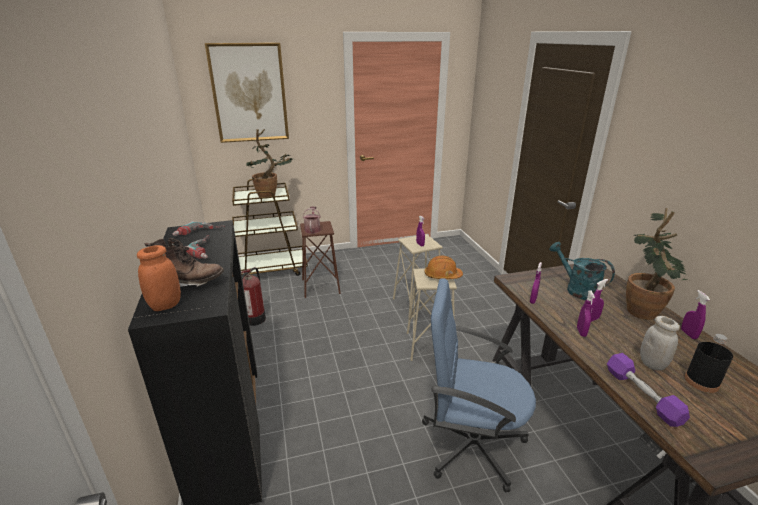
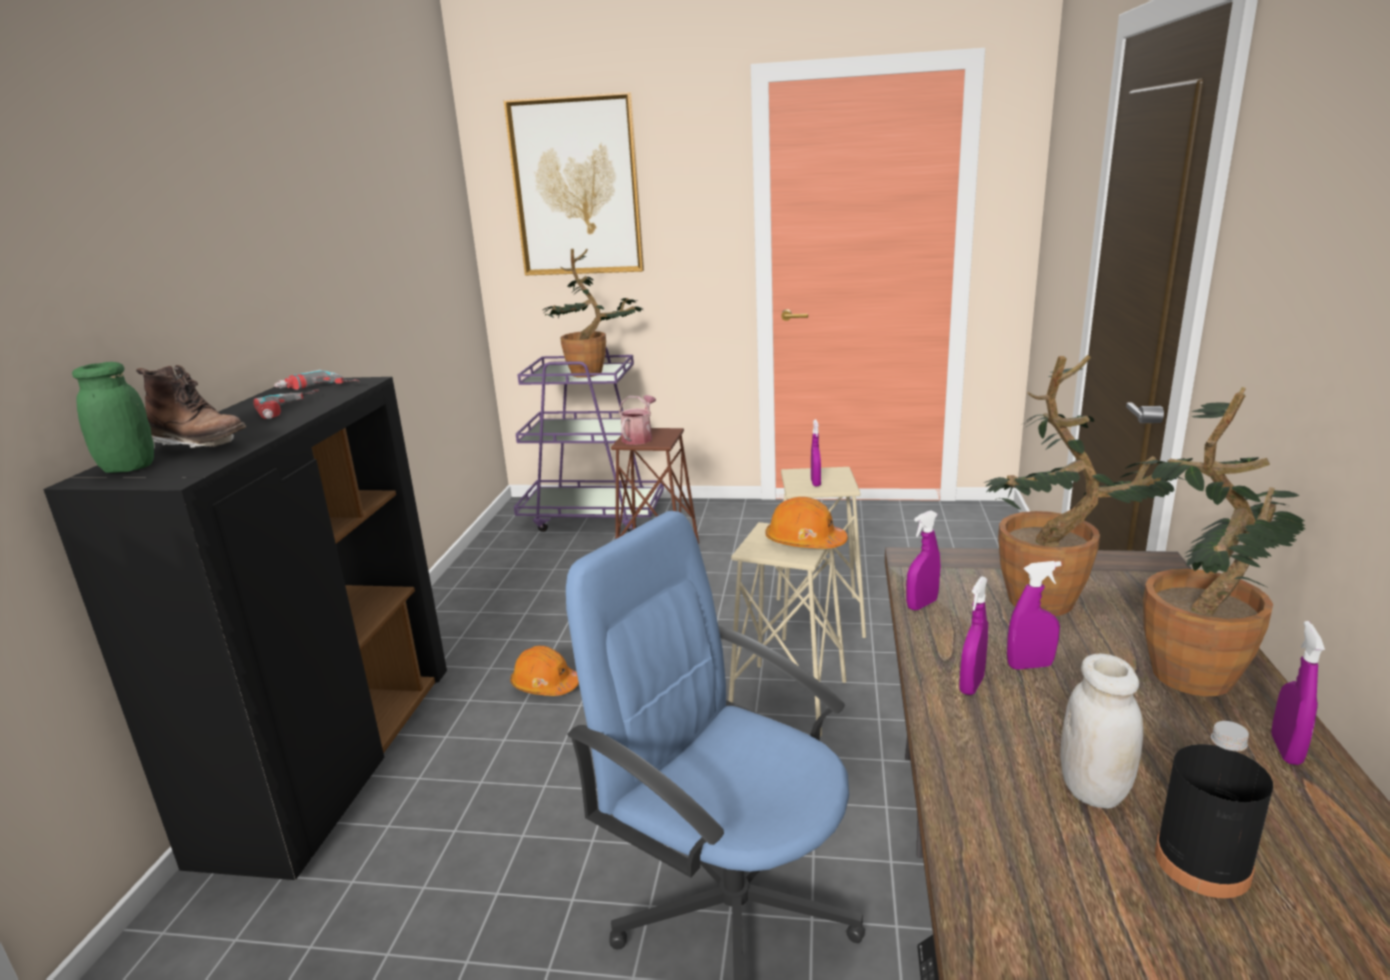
camera: 25 degrees right, 5 degrees down
(165, 305) = (129, 468): orange jar -> green jar
(255, 318) = (510, 590): fire extinguisher -> none
(270, 269) = (593, 516): brown cart -> purple cart
(313, 365) = (545, 685): none -> orange hard hat
(576, 289) = (1058, 601): turquoise watering can -> potted plant
(642, 395) = (985, 847): purple dumbbell -> none

